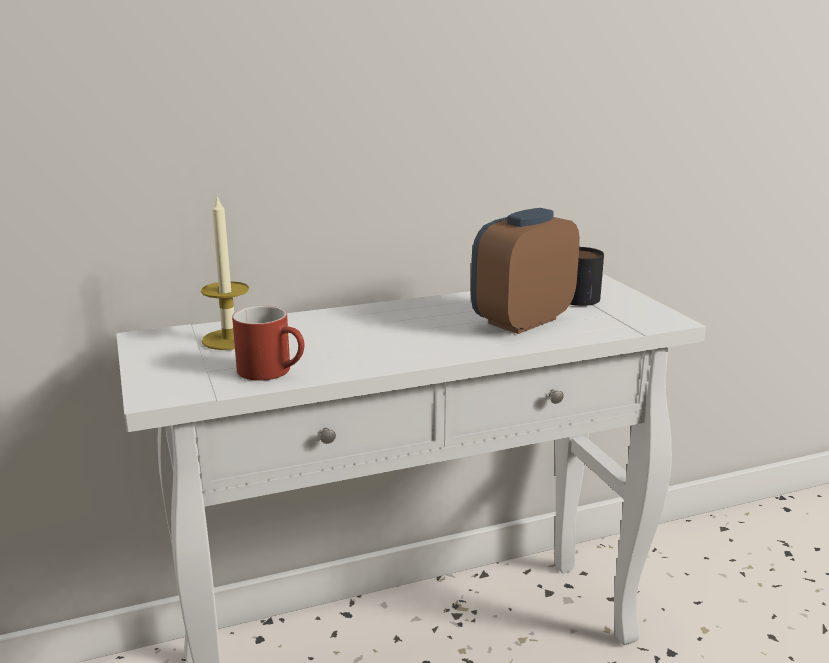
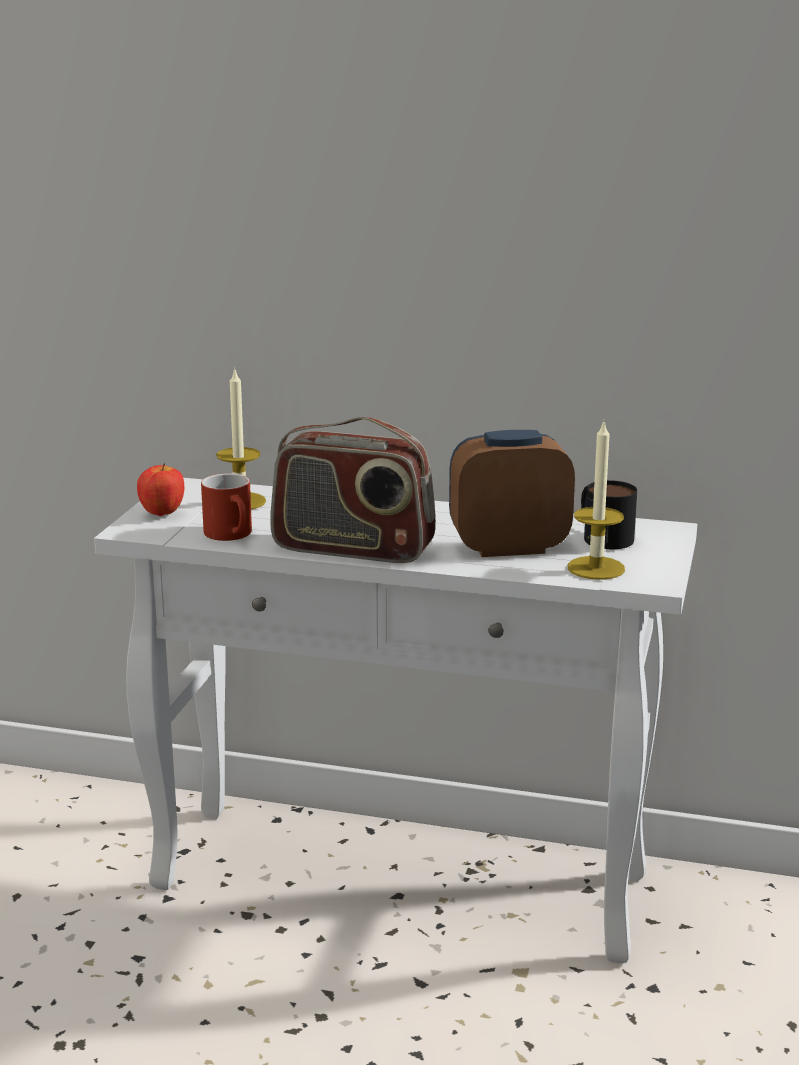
camera: 35 degrees right, 0 degrees up
(166, 369) = (162, 513): none -> apple
(405, 354) = (352, 549): none -> radio
(612, 320) = (596, 568): none -> candle

